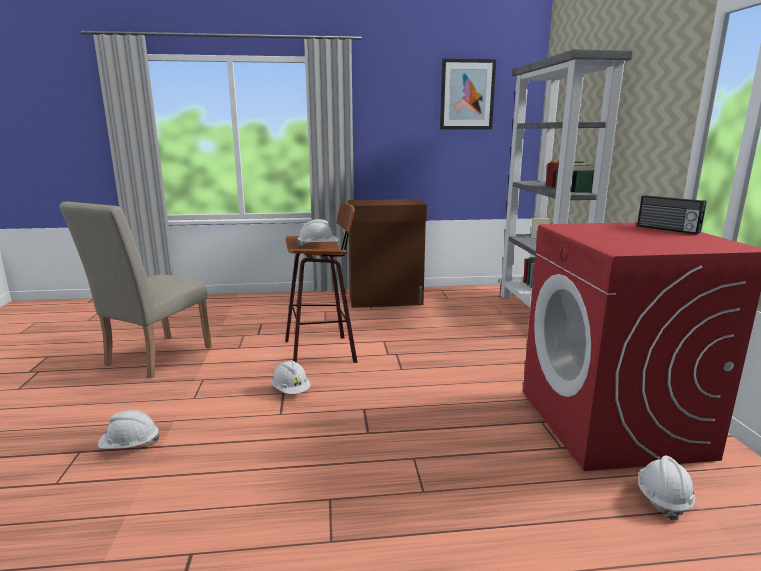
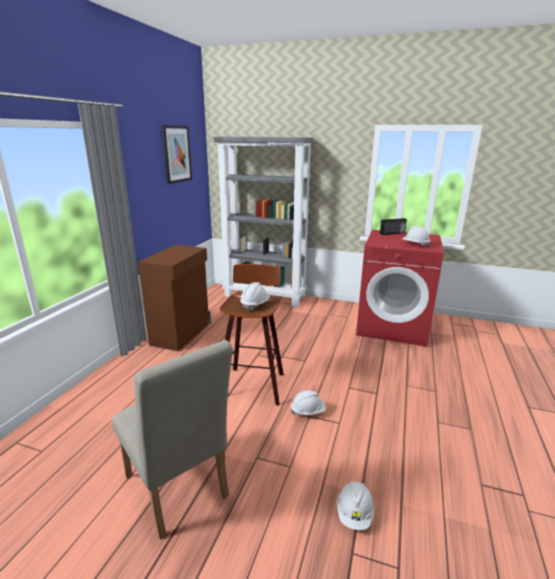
camera: 65 degrees left, 5 degrees up
(662, 499) = (447, 339): white hard hat -> white hard hat (415, 245)

